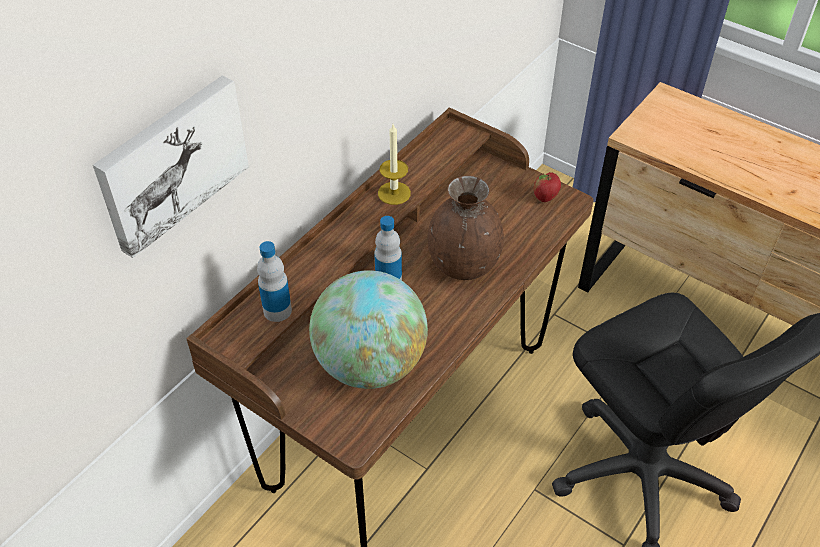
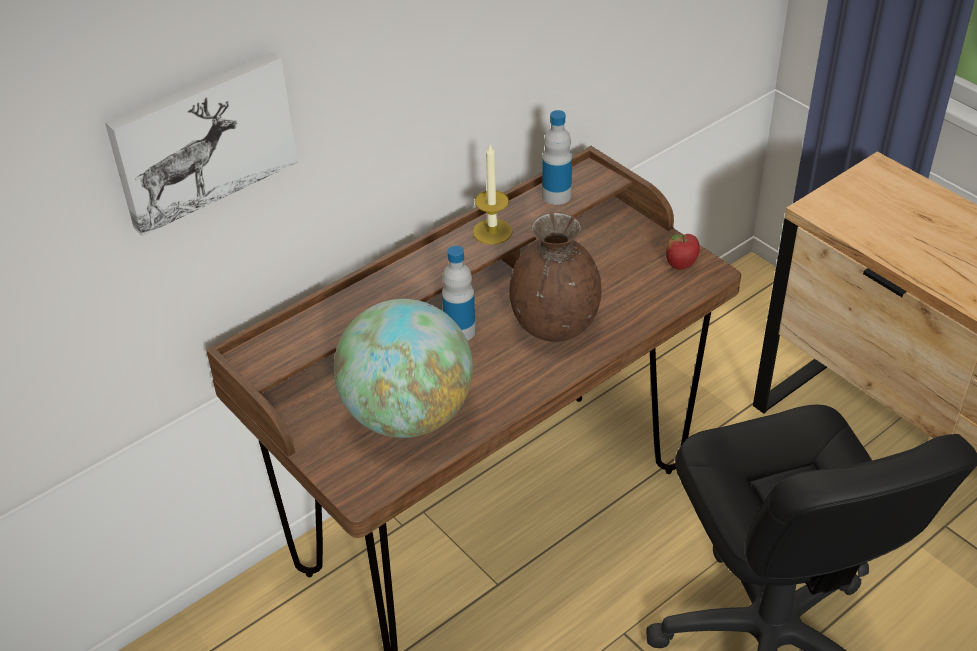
camera: 15 degrees right, 5 degrees down
(277, 310) = (315, 337): bottle -> bottle (556, 195)

